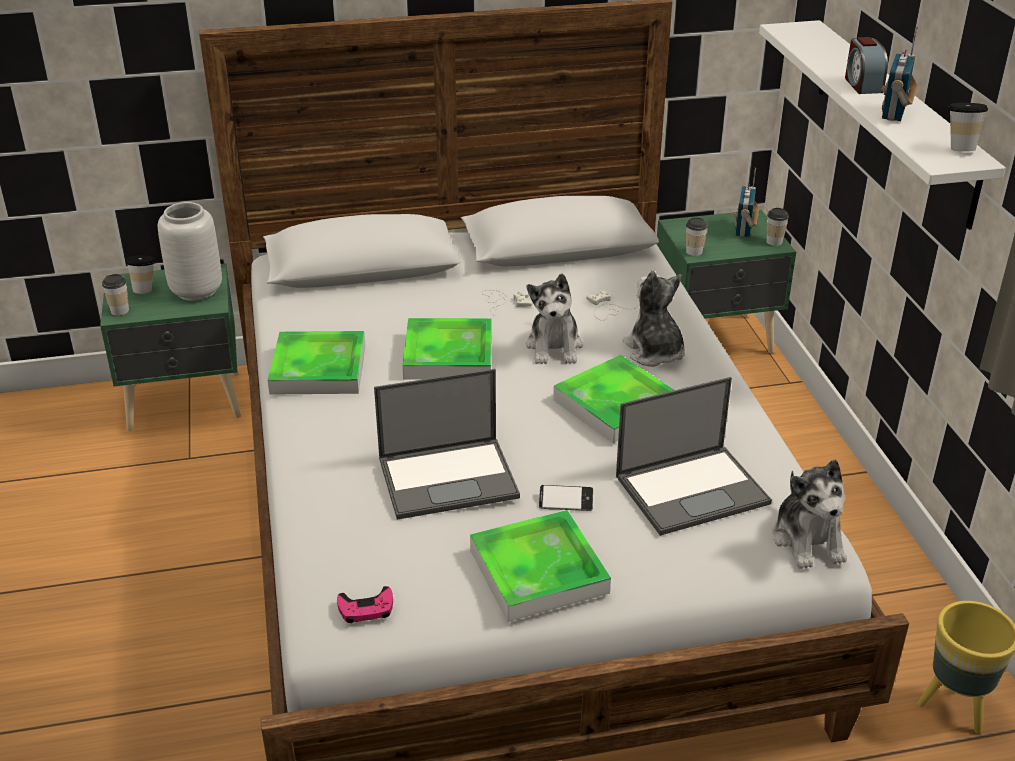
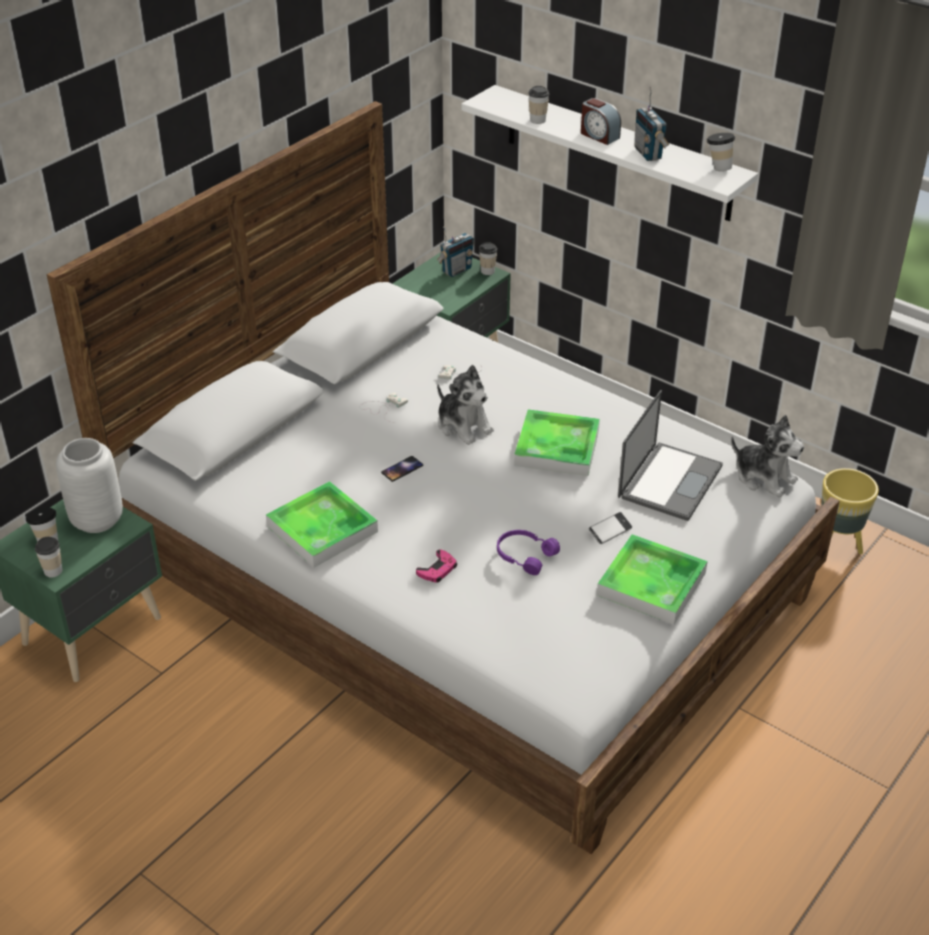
camera: 40 degrees left, 5 degrees up
(366, 609) = (586, 669): pink game controller -> pink game controller (437, 570)
(448, 355) = (402, 469): tray -> phone
(449, 477) = (525, 555): laptop -> purple headphones
(654, 352) = (533, 397): plush toy -> none
(694, 252) = (443, 304): cup -> cup (537, 120)
(744, 230) = (456, 270): radio -> radio turned 105 degrees counterclockwise

